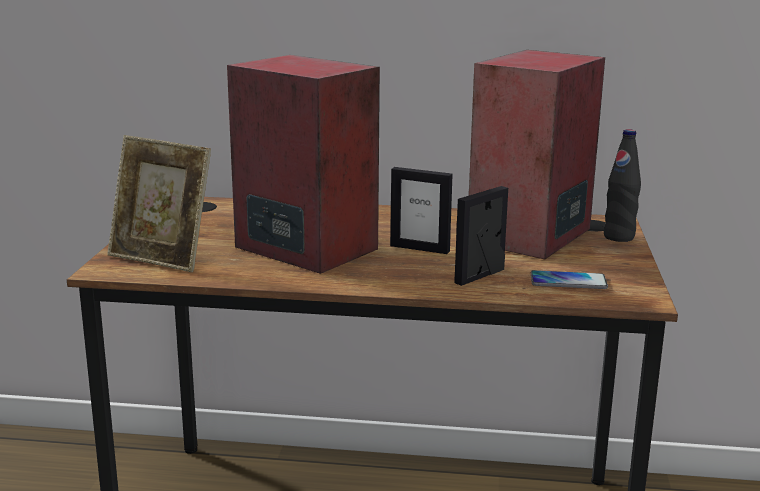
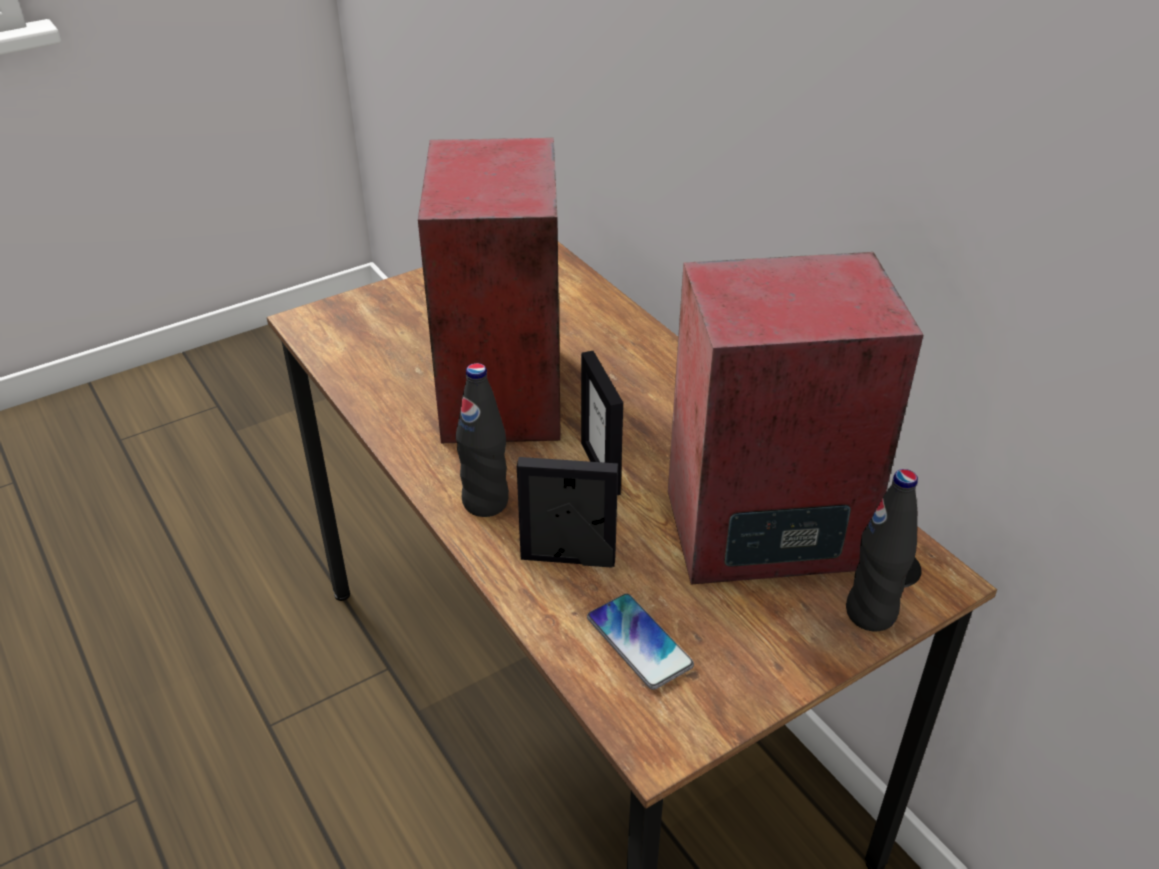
camera: 50 degrees right, 20 degrees up
(162, 258) = (369, 331): picture frame -> none
(397, 279) = (485, 502): none -> black bottle

